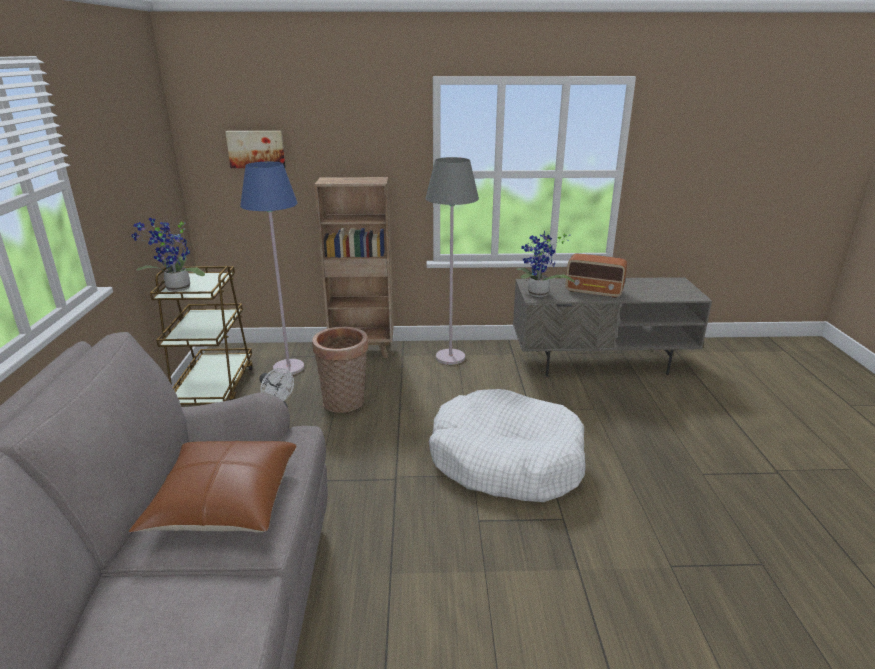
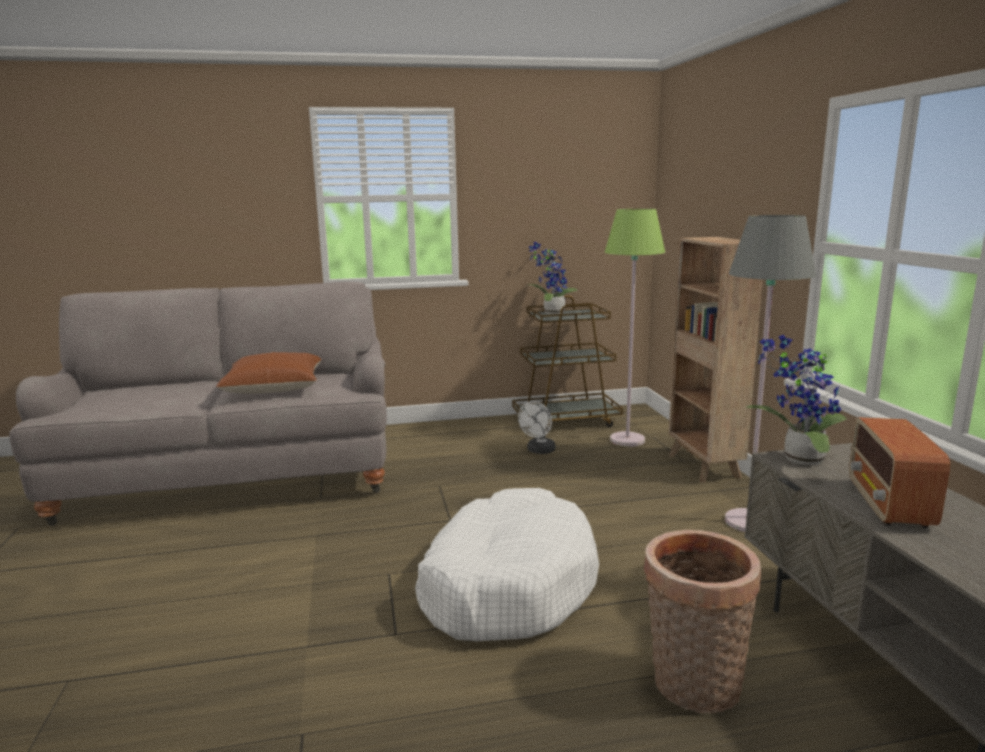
camera: 80 degrees right, 10 degrees down
(256, 149) = (691, 202): picture -> none
(289, 368) = (627, 440): blue floor lamp -> green floor lamp
(345, 403) = (576, 476): basket -> basket (692, 687)

